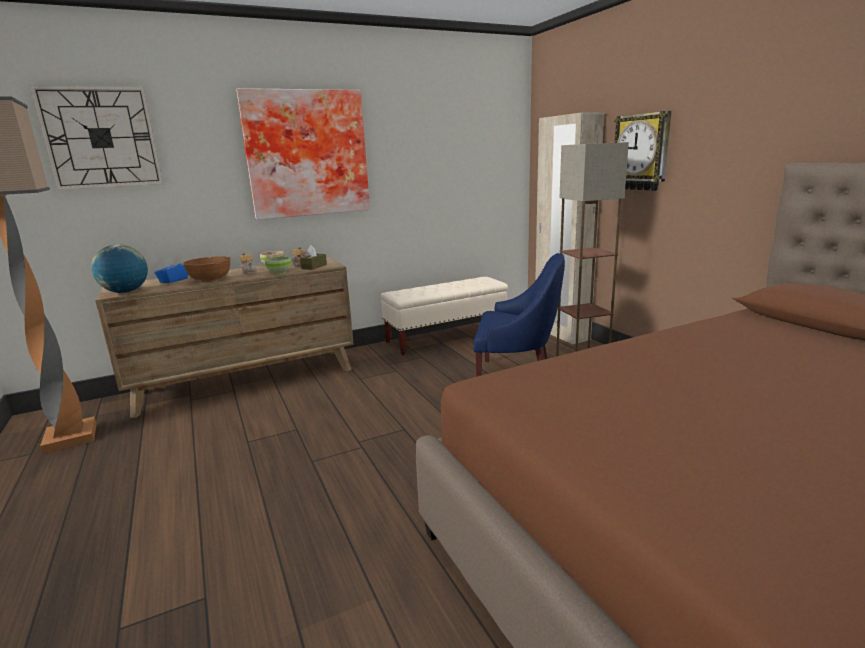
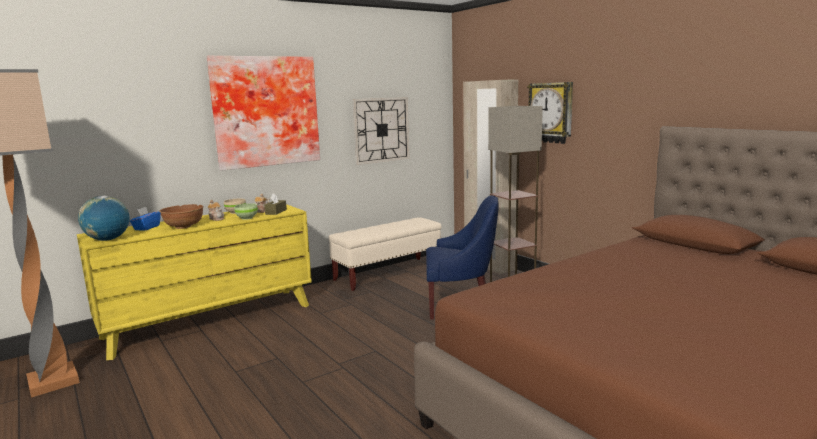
camera: 10 degrees left, 5 degrees down
(101, 138) = (83, 98): wall clock -> wall clock (381, 130)
(247, 380) = (211, 321): brown dresser -> yellow dresser

